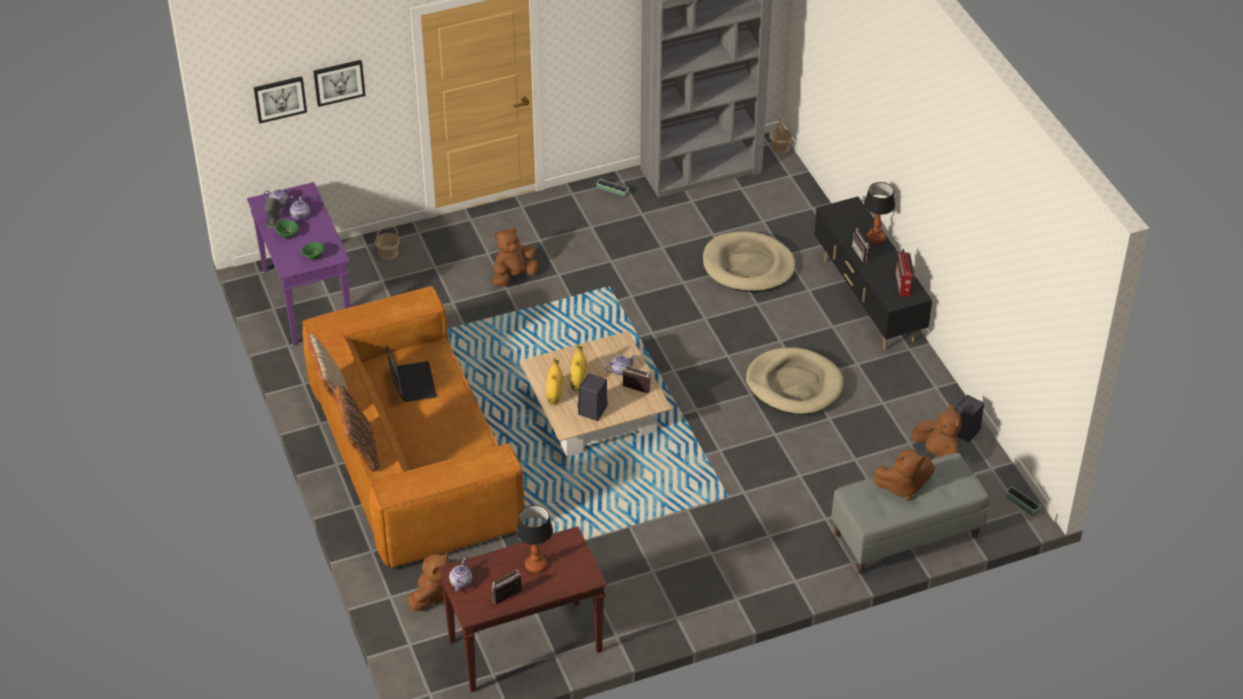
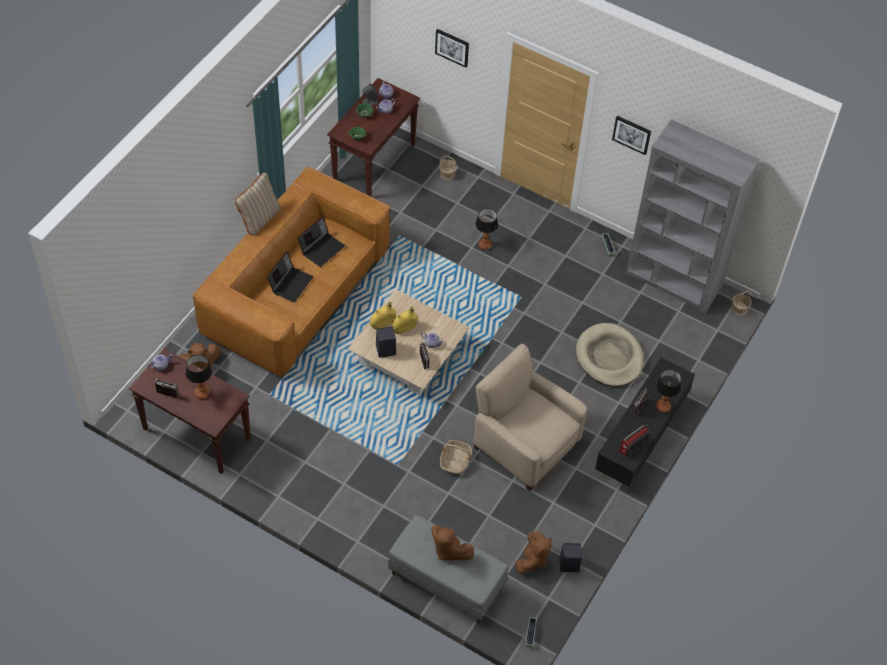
camera: 50 degrees right, 10 degrees up
(280, 98) = (413, 31): picture -> picture (632, 134)
(306, 300) = (374, 162): purple console table -> brown console table
(360, 451) = (228, 257): brown pillow -> none
(432, 433) = (291, 283): none -> laptop
(513, 276) = (485, 245): brown plush toy -> table lamp
(764, 448) = (455, 461): none -> basket
(794, 385) = (525, 444): beige dog bed -> beige armchair

